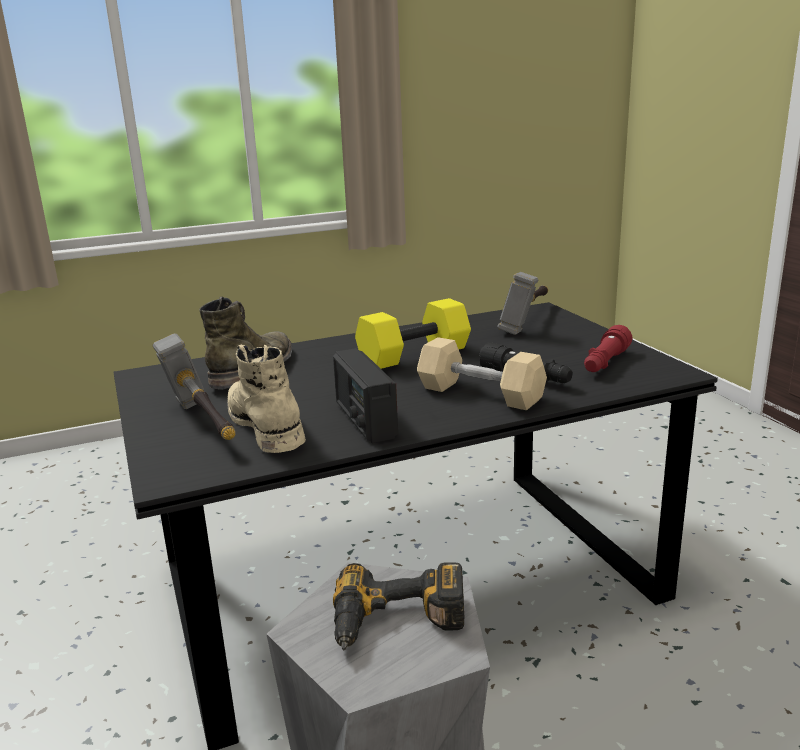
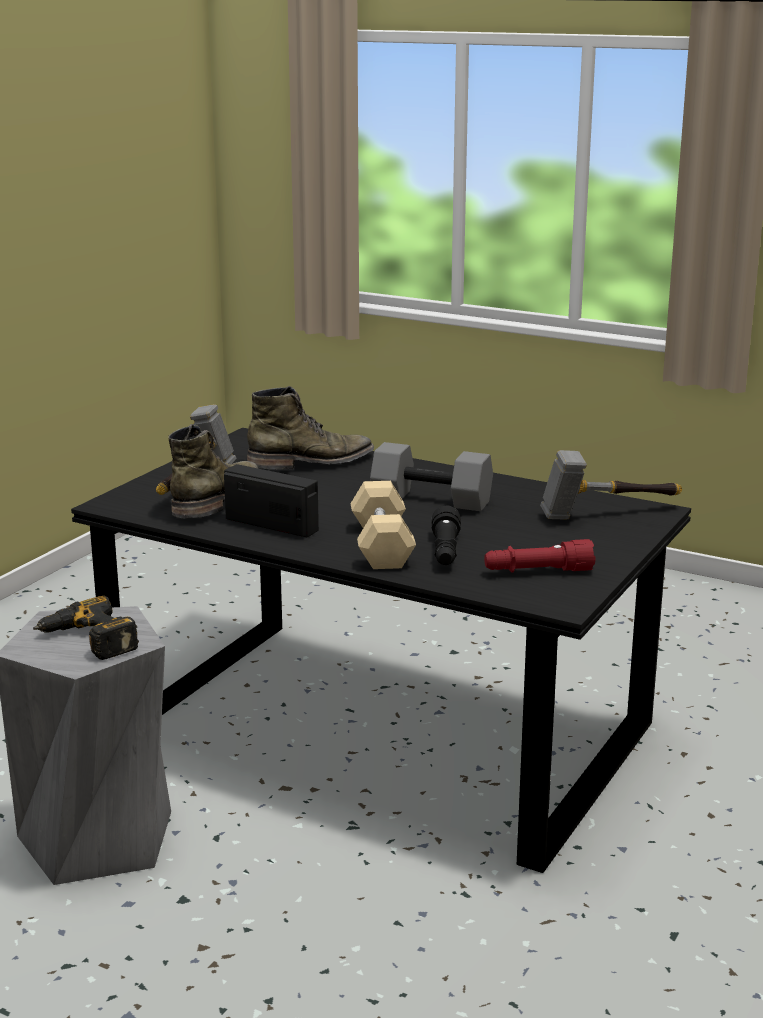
camera: 50 degrees right, 0 degrees up
(265, 425) = (220, 500): beige boot -> green boot
(364, 420) = (272, 524): radio -> radio turned 90 degrees clockwise
(414, 356) = (429, 500): yellow dumbbell -> grey dumbbell

